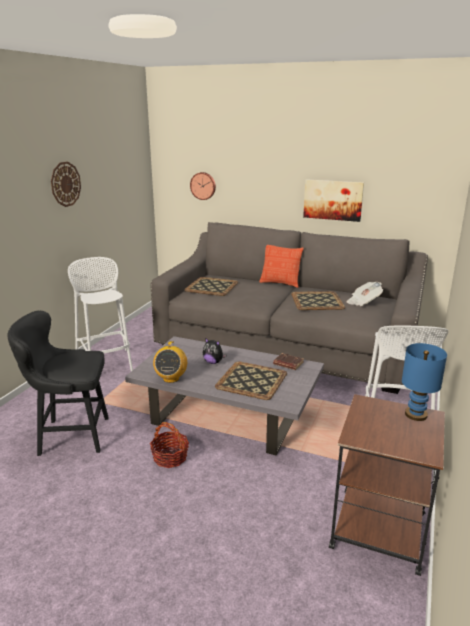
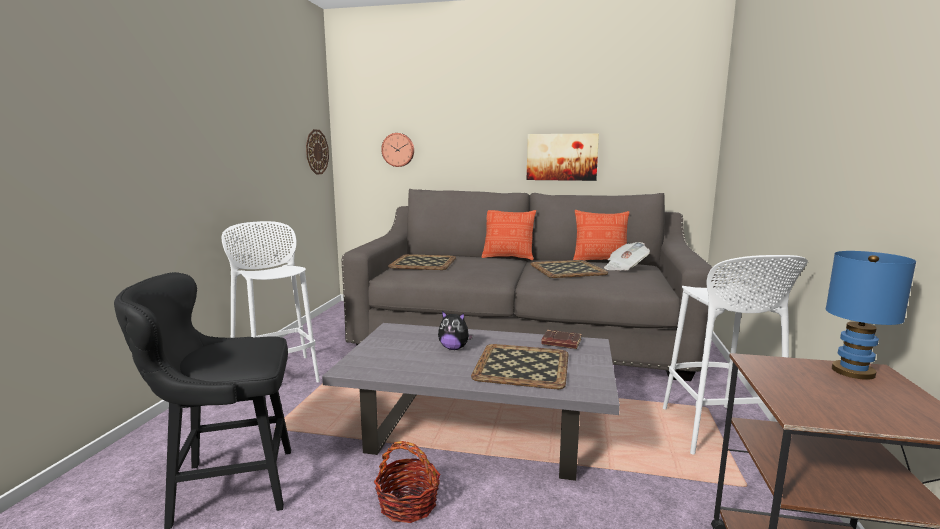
camera: 10 degrees left, 10 degrees down
(65, 184) = (220, 119): wall clock -> wall clock (317, 152)
(171, 378) = (398, 372): radio -> none
(350, 292) = (600, 261): none -> orange pillow

